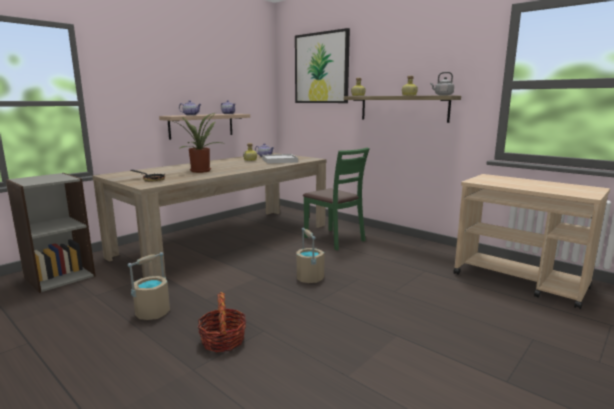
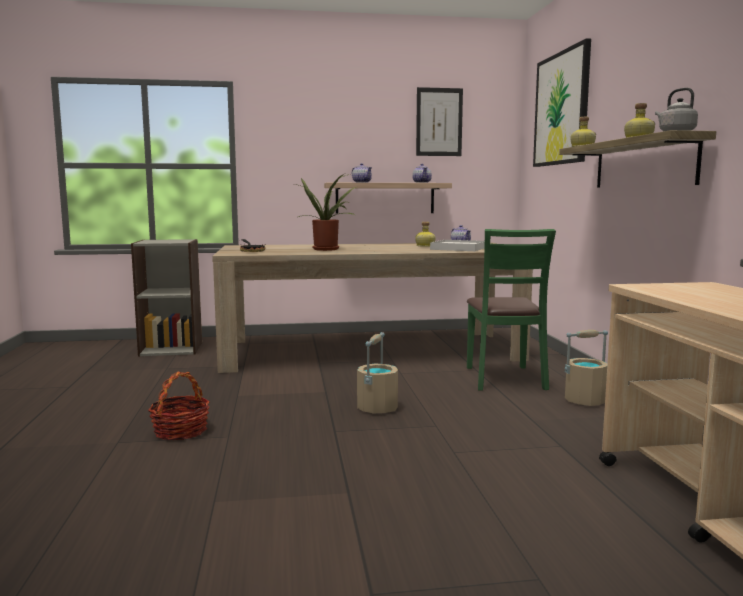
camera: 40 degrees right, 5 degrees down
(153, 312) = (177, 393): beige bucket -> beige bucket (585, 400)
(231, 69) = (439, 122): none -> picture

